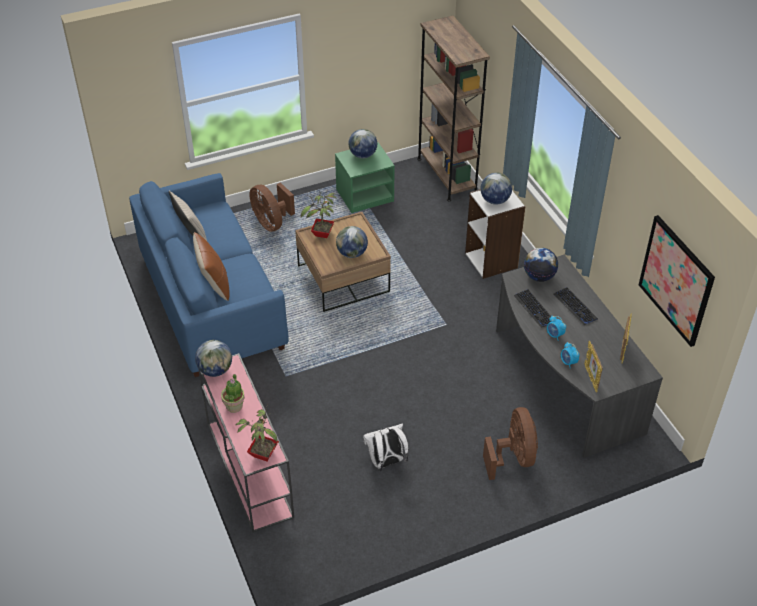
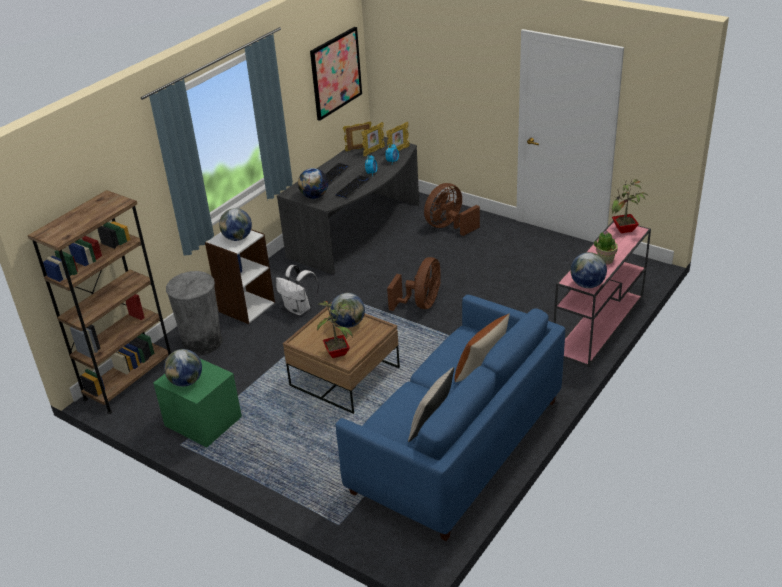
camera: 120 degrees left, 10 degrees down
(272, 223) = (302, 468): brown fan -> brown fan (421, 304)
(386, 462) = (515, 270): white backpack -> white backpack (299, 309)
(462, 222) = (202, 342): none -> grey trash can
(606, 359) = (373, 151): none -> picture frame

